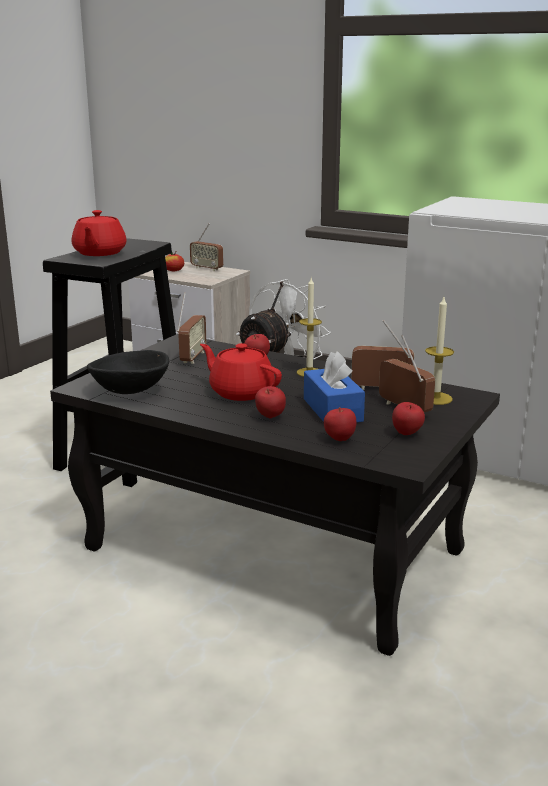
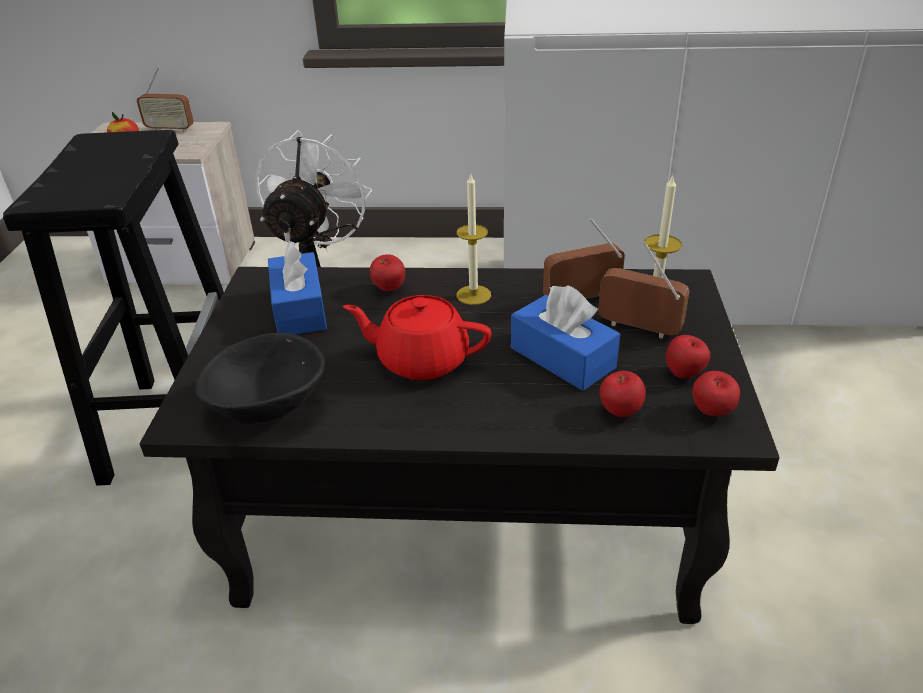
camera: 25 degrees left, 15 degrees up
(99, 253) = (85, 176): red teapot -> none
(192, 357) = (299, 309): radio -> blue tissue box
(270, 417) = (500, 398): apple -> apple (711, 413)

